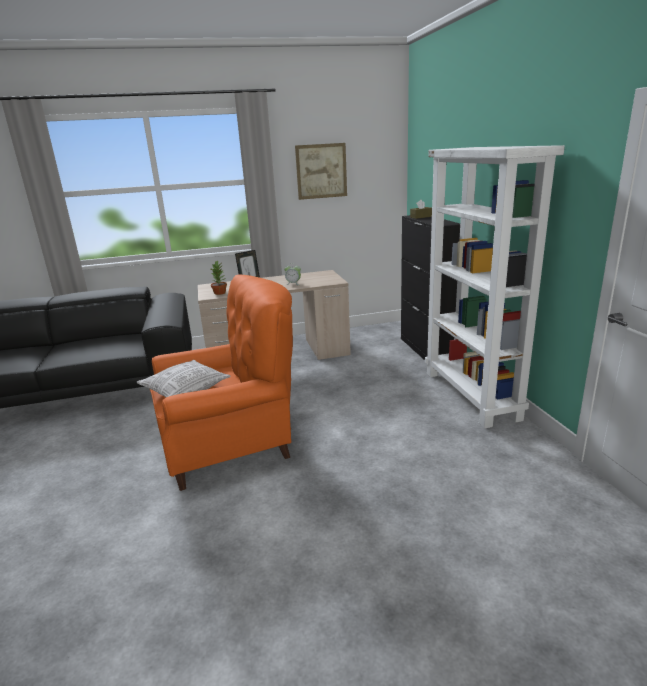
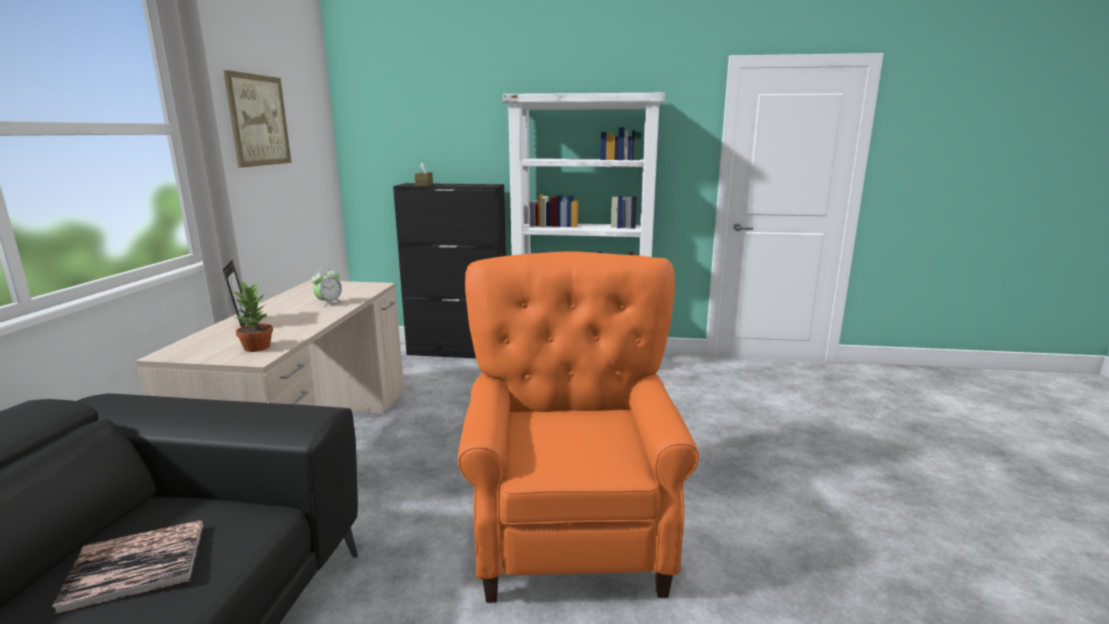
camera: 70 degrees left, 5 degrees down
(104, 344) = (136, 564): none -> book
(185, 390) = (583, 451): pillow -> none

